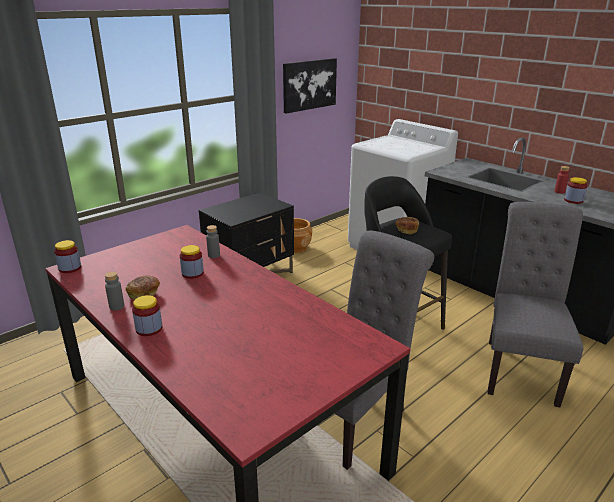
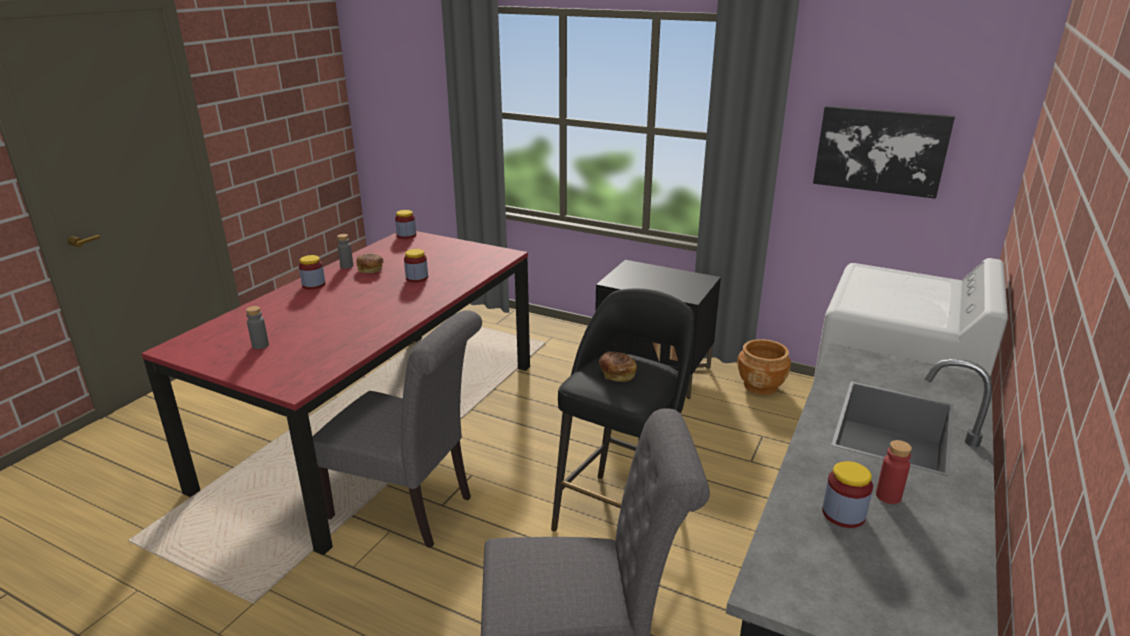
camera: 70 degrees right, 0 degrees up
(214, 255) = (460, 278): grey bottle -> grey bottle (260, 345)

